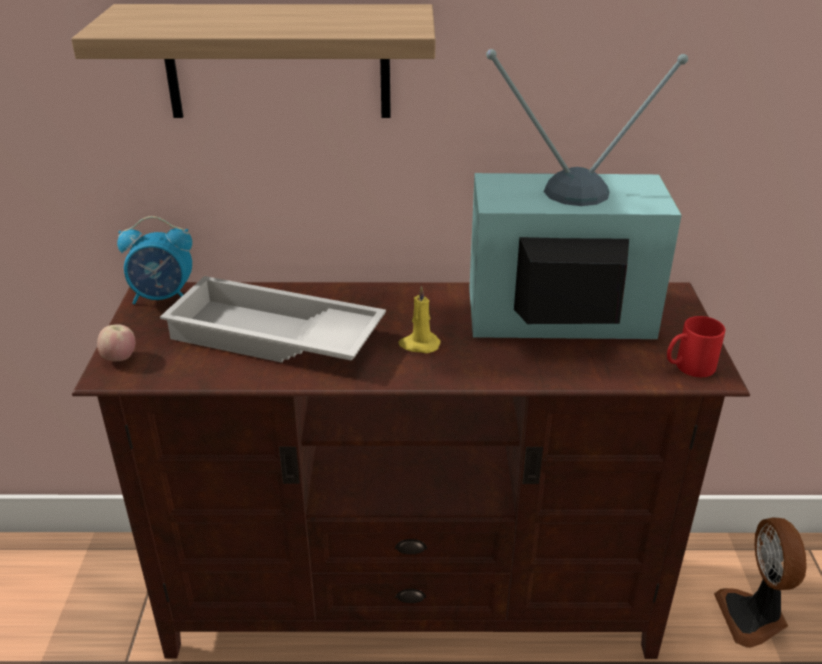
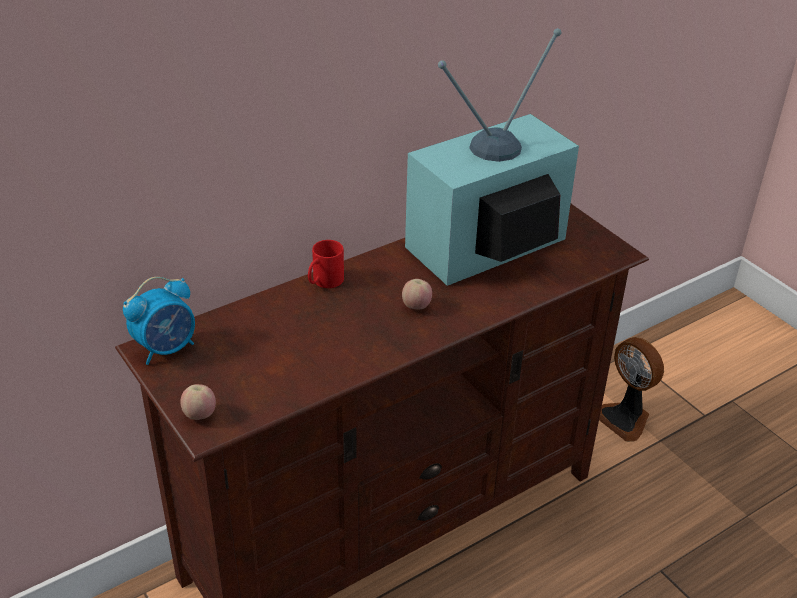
camera: 35 degrees left, 5 degrees up
(272, 338) = (302, 346): white tray -> none
(277, 62) = (239, 105): shelf -> none
(419, 344) = (416, 307): yellow candle -> apple
(688, 367) = (601, 253): red mug -> red mug (324, 282)

